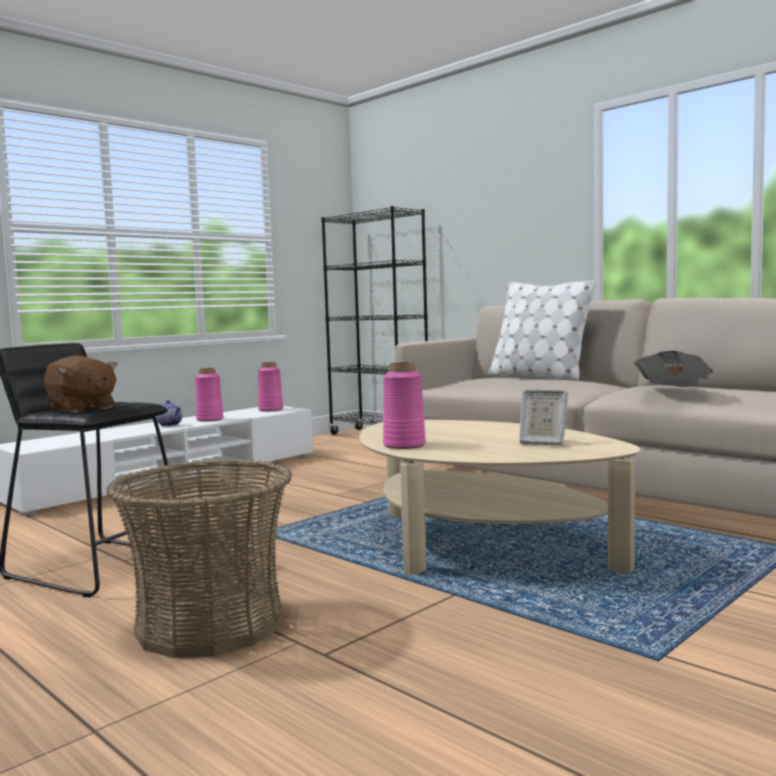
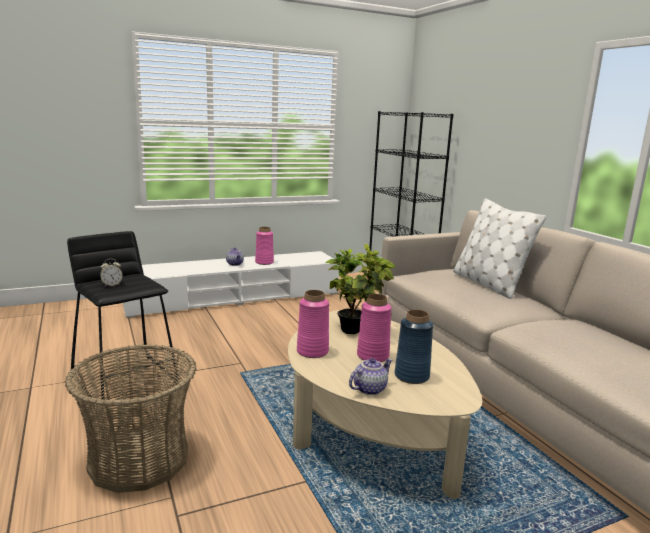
camera: 20 degrees right, 10 degrees up
(81, 409) = (112, 285): brown plush toy -> alarm clock
(271, 409) = (313, 257): pink vase -> pink vase (373, 356)
(431, 429) = (356, 330): none -> potted plant
(511, 454) = (369, 389): none -> teapot
(542, 443) = (412, 376): picture frame -> blue vase
(674, 390) = (561, 344): newspaper -> none

